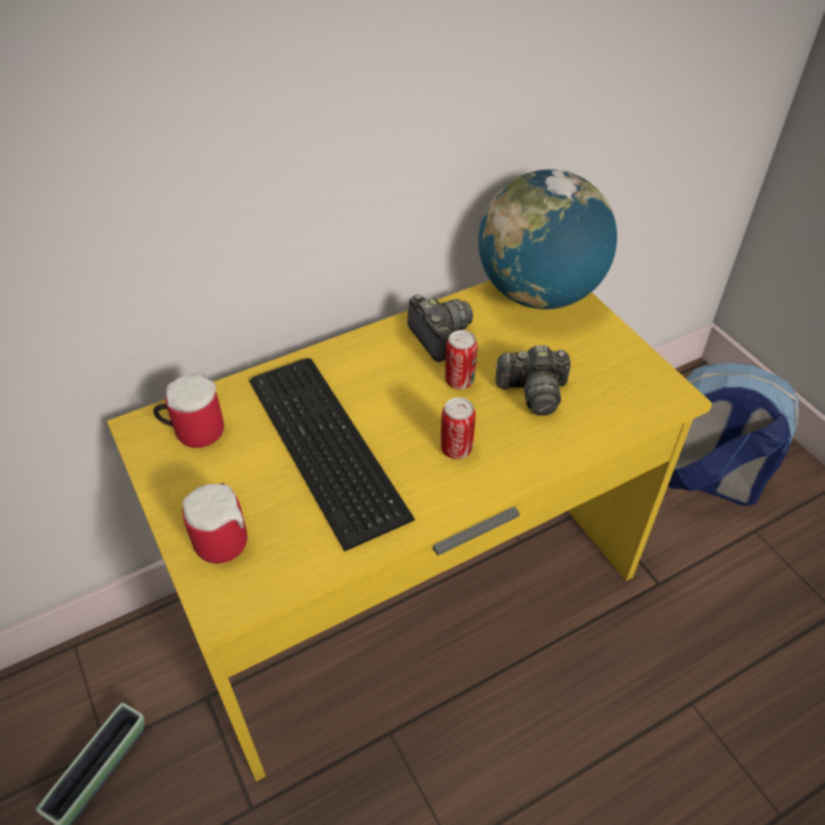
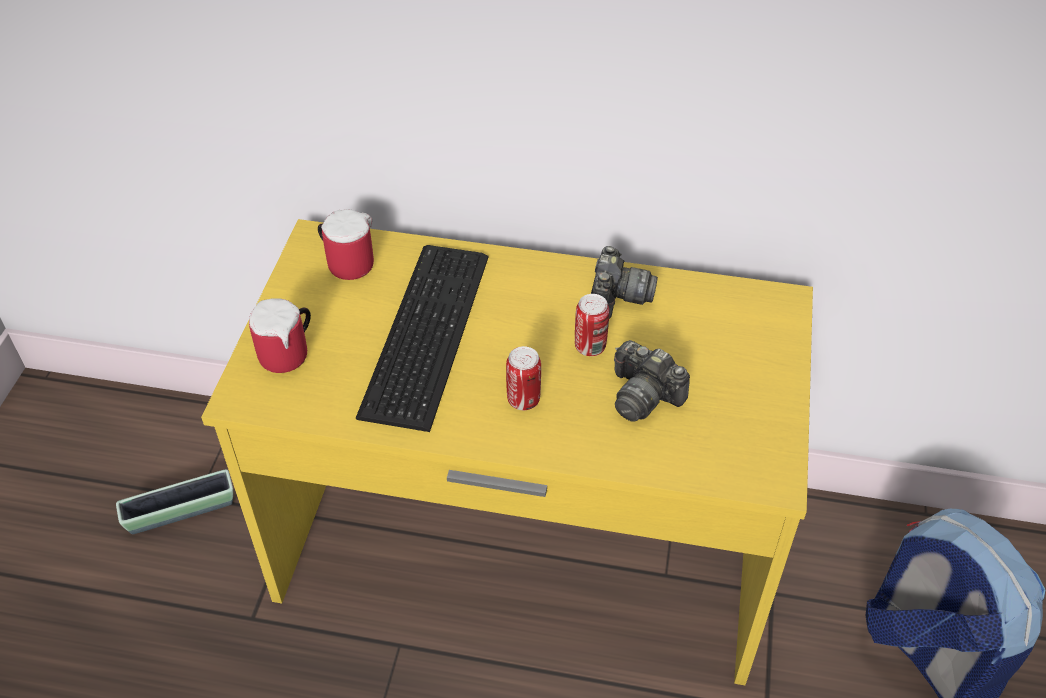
camera: 40 degrees right, 0 degrees up
(539, 293) = (754, 313): globe -> none

